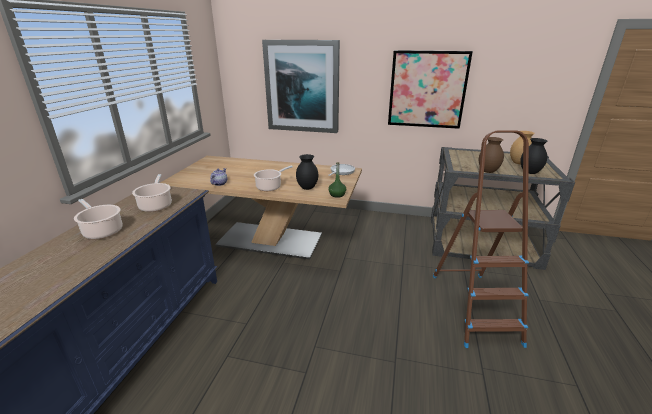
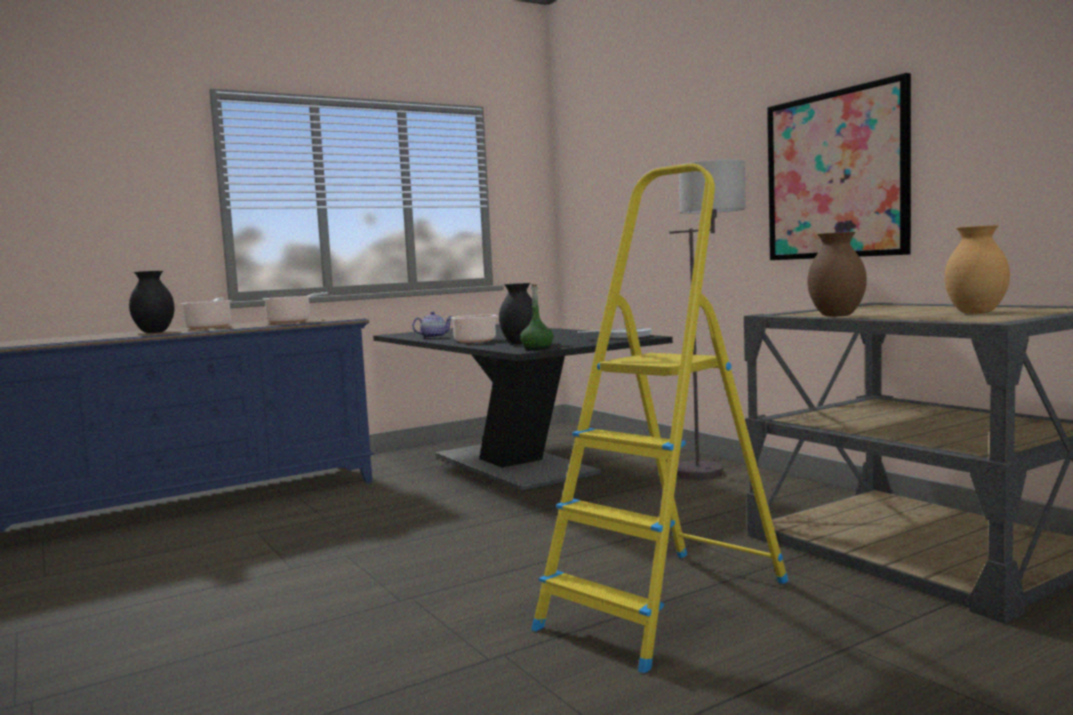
camera: 45 degrees right, 20 degrees down
(270, 240) = (512, 465): beige dining table -> black dining table
(302, 87) = (647, 205): picture -> none
(362, 220) = (712, 475): none -> grey floor lamp
(474, 307) = (665, 604): brown step ladder -> yellow step ladder
(529, 172) = (942, 318): black vase -> black vase (155, 332)

